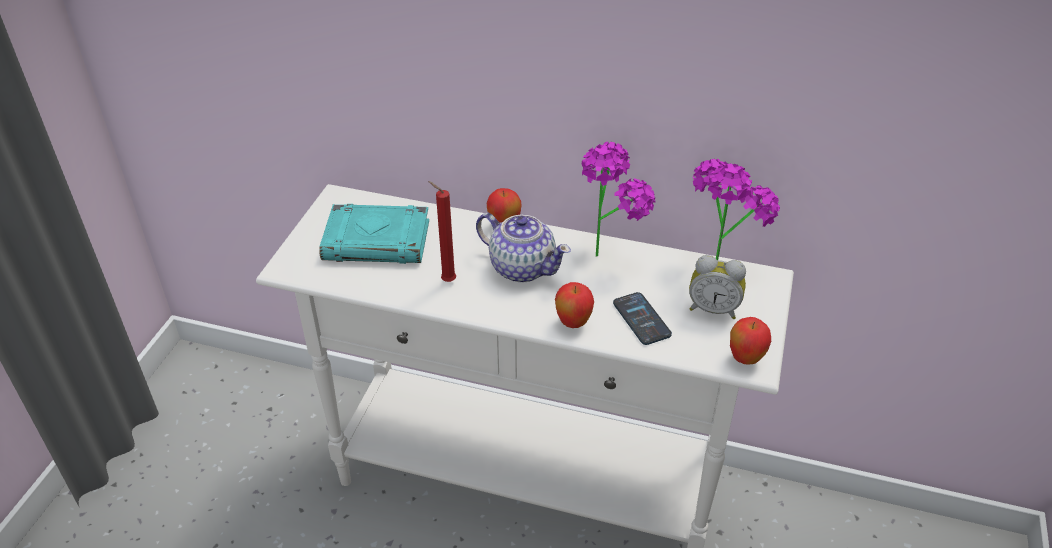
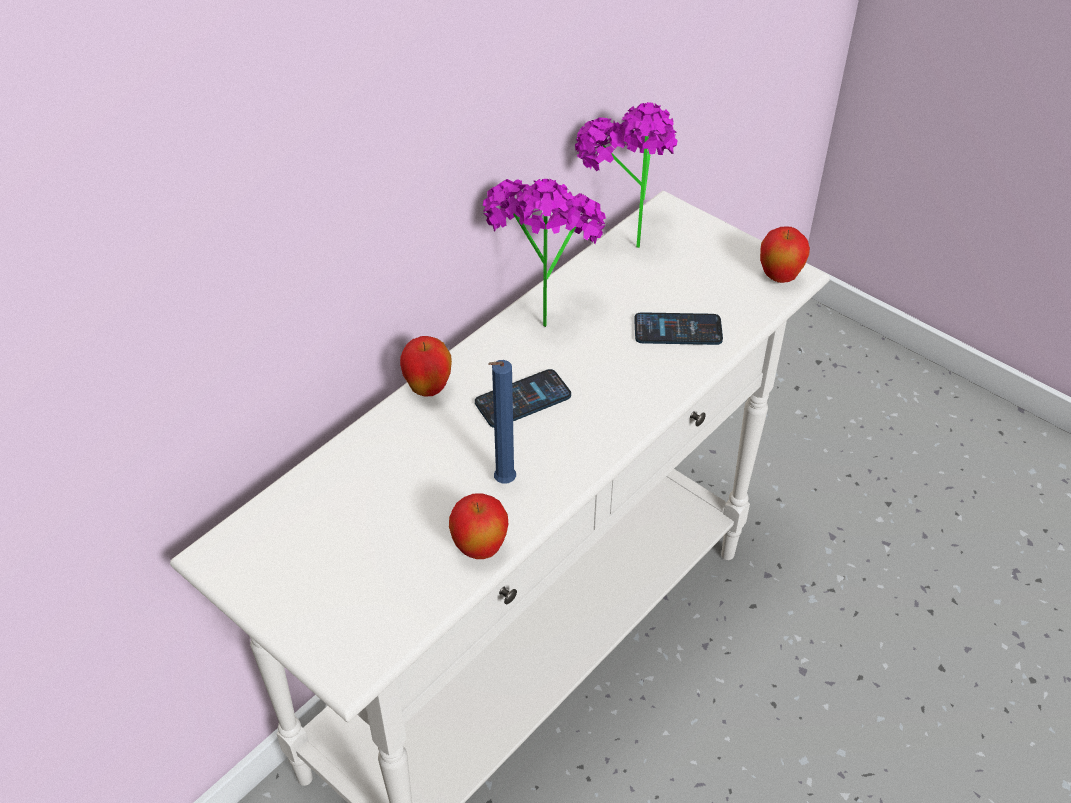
camera: 65 degrees left, 5 degrees up
(378, 241) = (365, 533): turquoise book -> none
(446, 281) = (502, 483): red candle -> blue candle
(522, 267) = (523, 399): teapot -> phone
(573, 323) = (652, 389): apple -> apple (480, 549)
(713, 309) = (692, 269): alarm clock -> none

